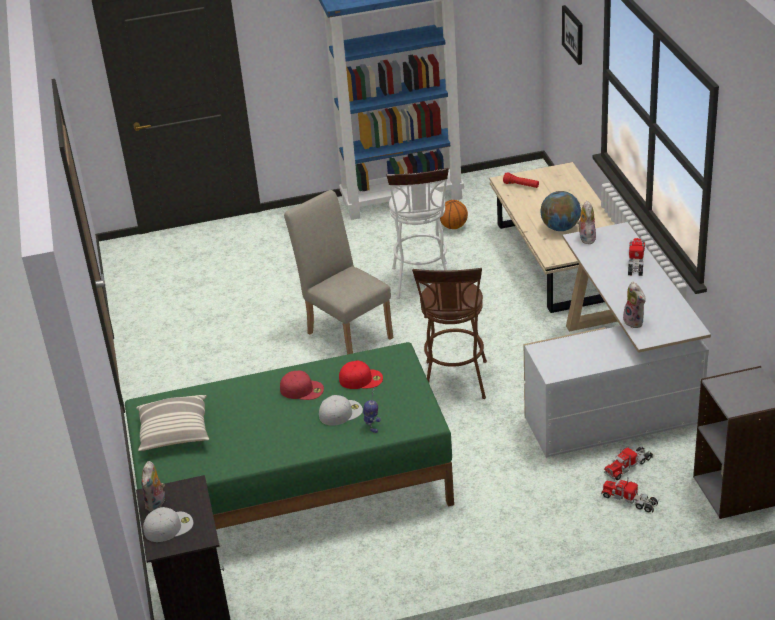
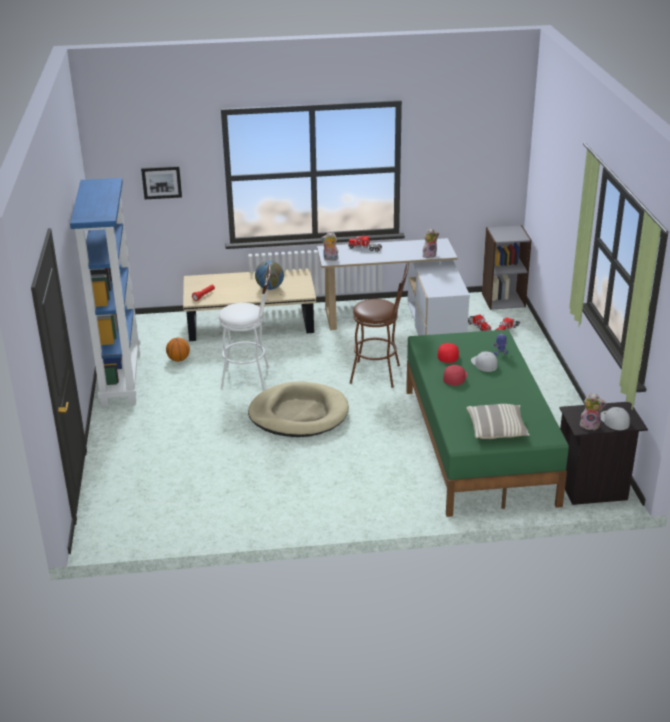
camera: 85 degrees left, 5 degrees down
(346, 332) = (298, 414): beige chair -> beige dog bed

